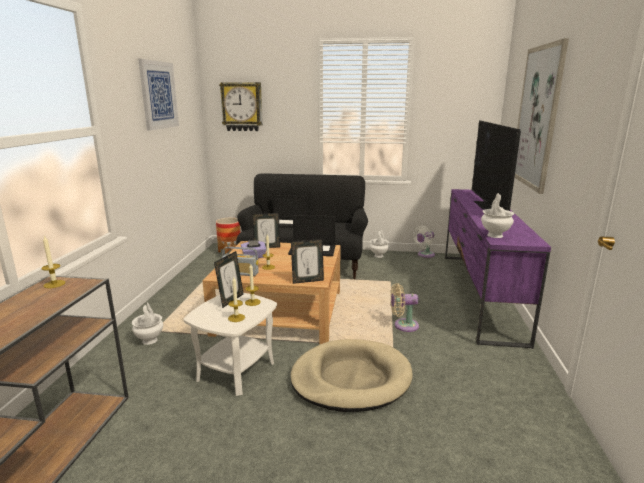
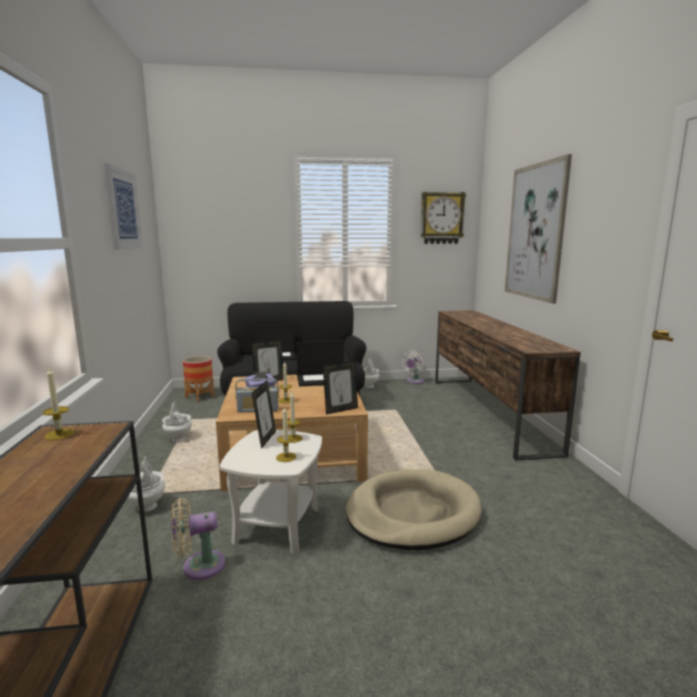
camera: 15 degrees left, 5 degrees down
(242, 107) = (208, 229): wall clock -> wall clock (441, 218)
(403, 325) = (434, 451): beige fan -> beige fan (199, 566)
(479, 293) = (487, 412): purple tv stand -> brown tv stand
(487, 205) = (487, 322): television -> none
(494, 235) = (521, 346): white vase -> white vase (178, 439)

